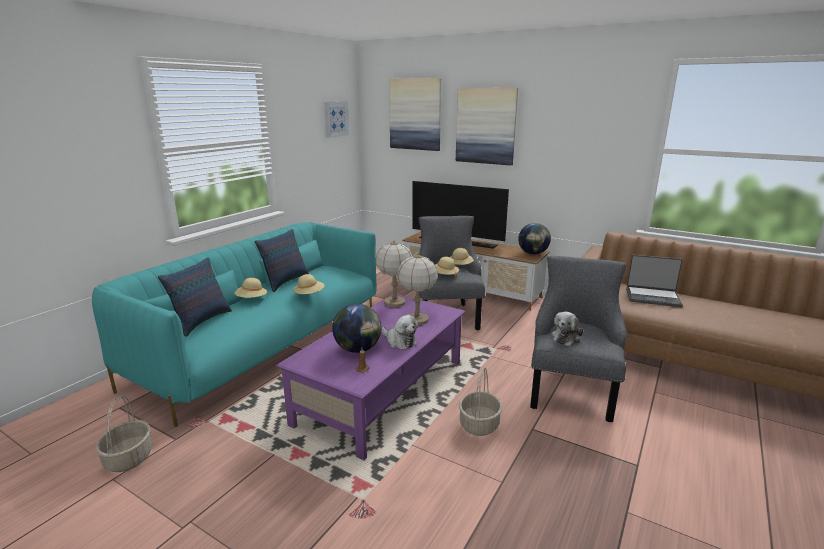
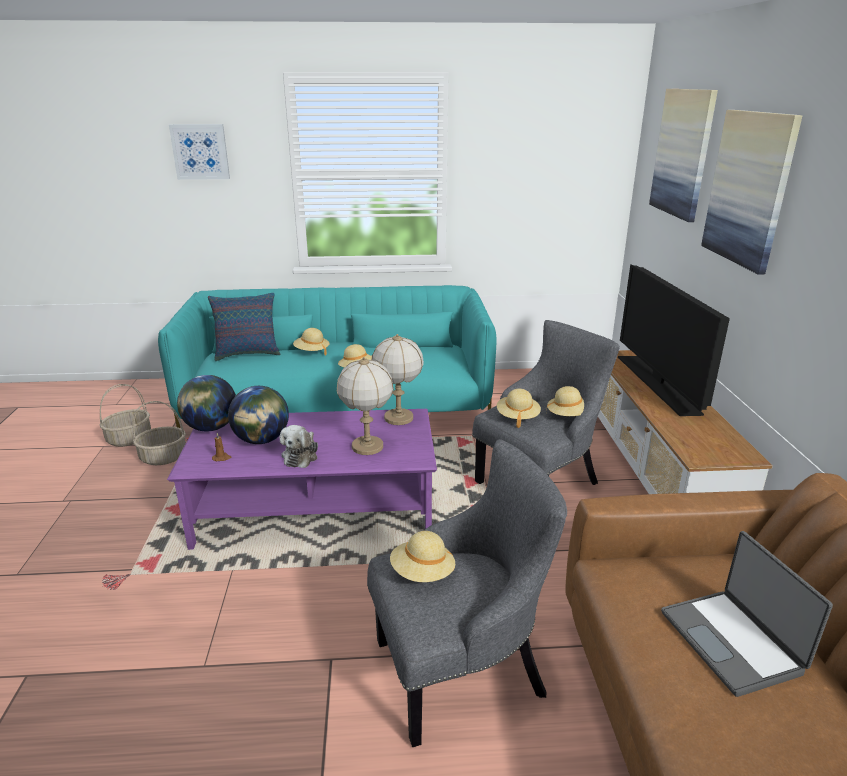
camera: 55 degrees right, 5 degrees up
(286, 282) = (371, 348): blue pillow -> none
(336, 119) = (582, 150): picture -> picture (200, 152)
(479, 425) = (305, 607): basket -> basket (163, 457)
(533, 253) = (726, 454): globe -> globe (211, 428)
(566, 337) = (422, 573): plush toy -> beige hat

